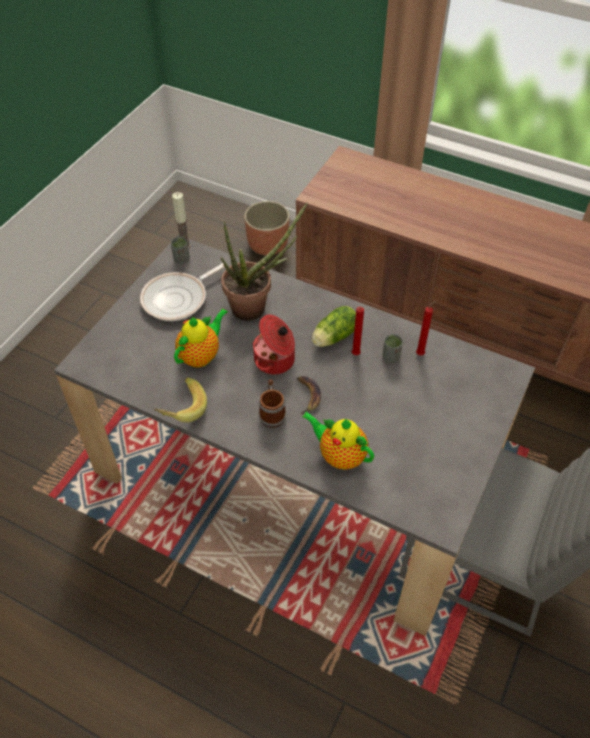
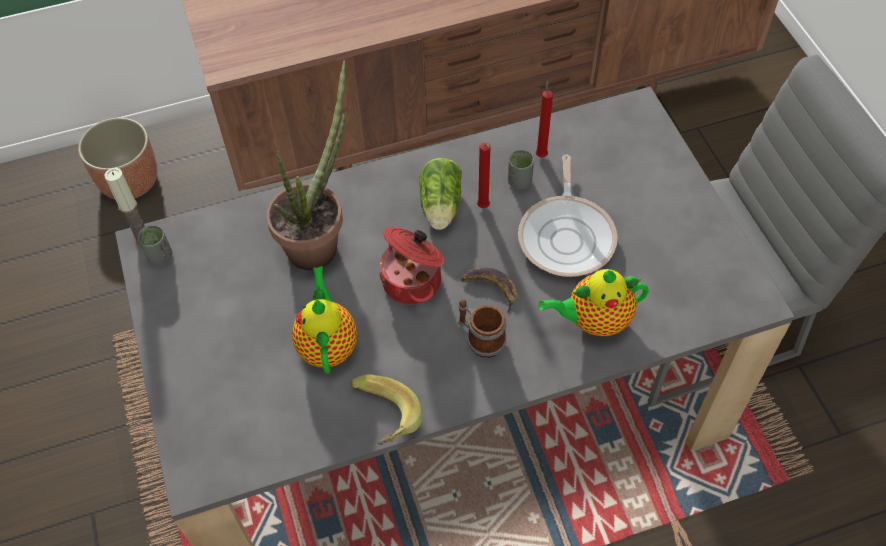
camera: 45 degrees left, 5 degrees up
(178, 299) = (217, 305): frying pan -> frying pan (567, 236)

